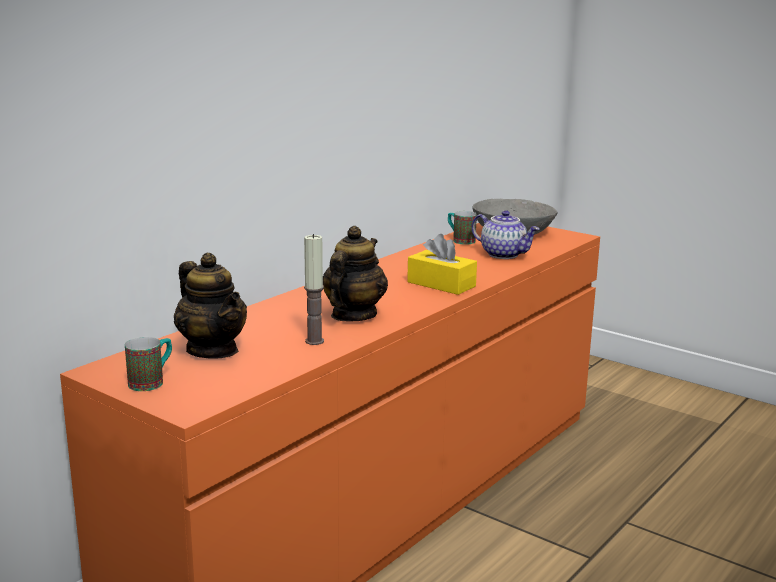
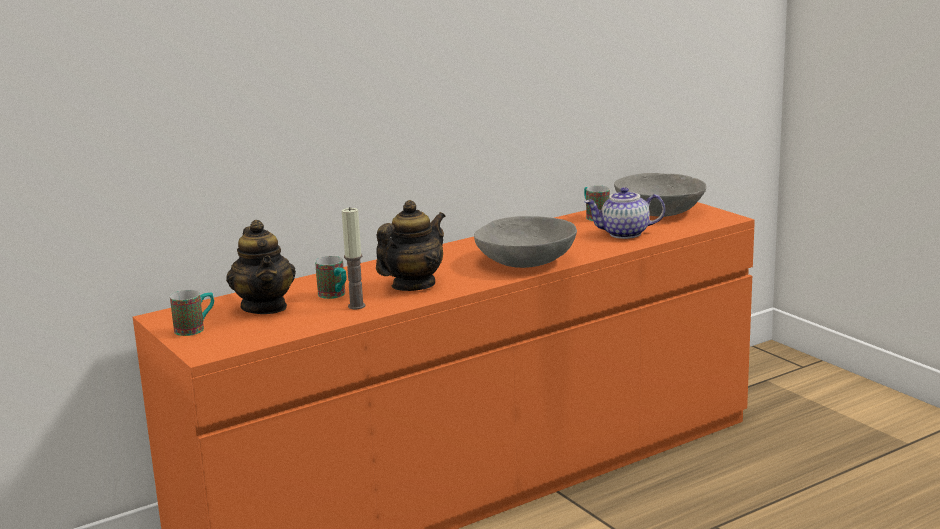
camera: 20 degrees right, 0 degrees up
(280, 332) = (335, 295): none -> mug
(441, 284) = (526, 261): yellow tissue box -> grey bowl
(504, 254) = (624, 234): teapot -> teapot turned 120 degrees clockwise

